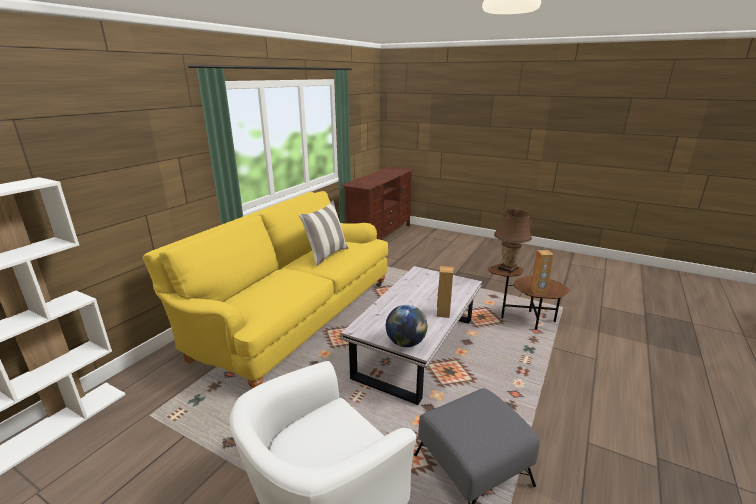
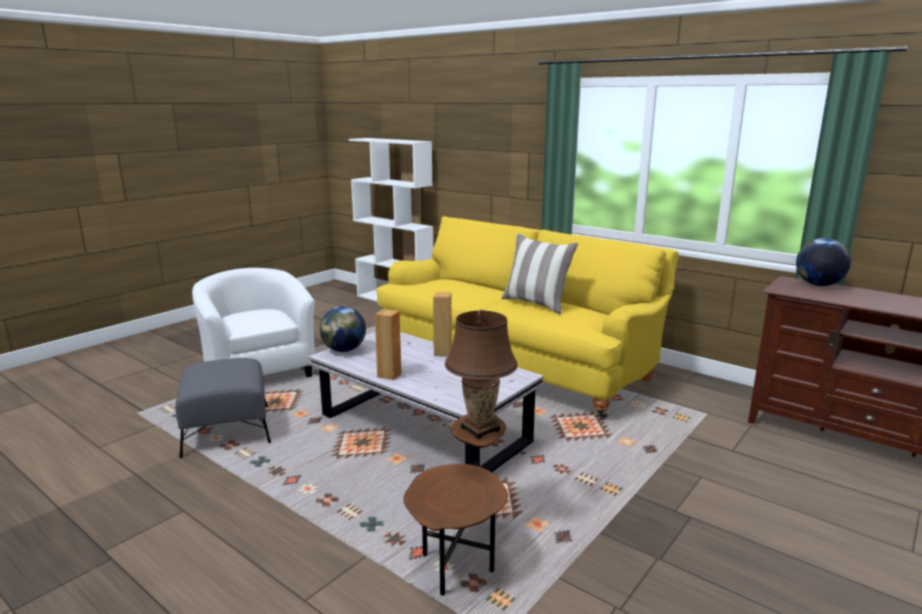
camera: 100 degrees right, 5 degrees down
(357, 181) = (818, 285): none -> globe
(538, 292) = (433, 482): brown speaker -> brown speaker (442, 353)

